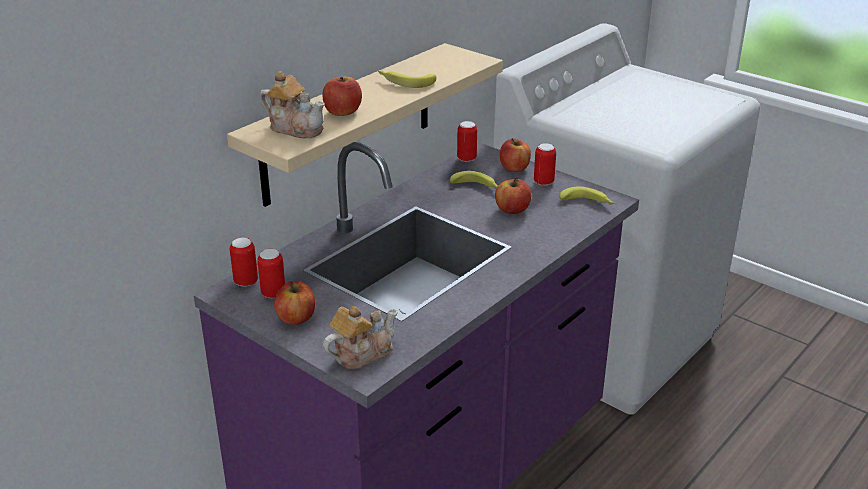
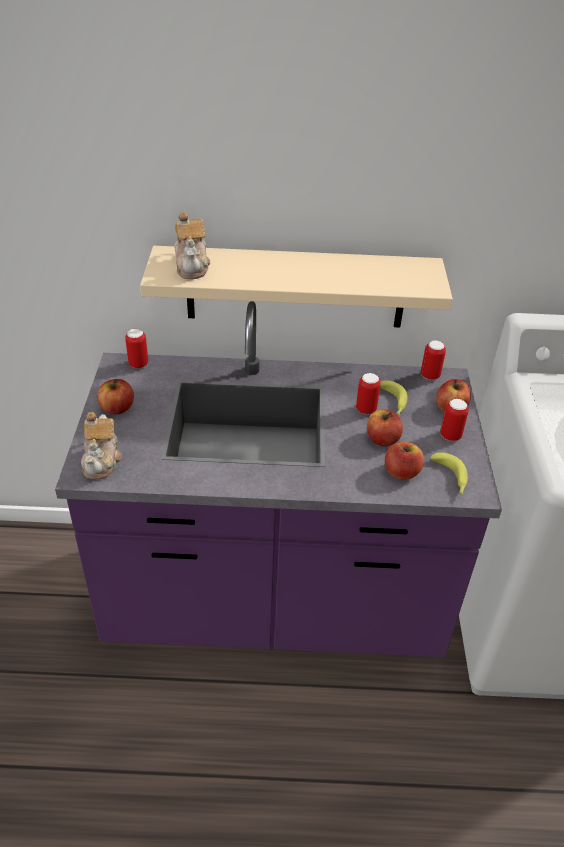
camera: 50 degrees right, 10 degrees up
(273, 294) = (136, 383): can -> can (366, 409)
(342, 112) = (244, 271): apple -> apple (401, 472)
(361, 353) = (102, 460): teapot -> teapot turned 75 degrees clockwise
(405, 82) = (335, 273): banana -> none

